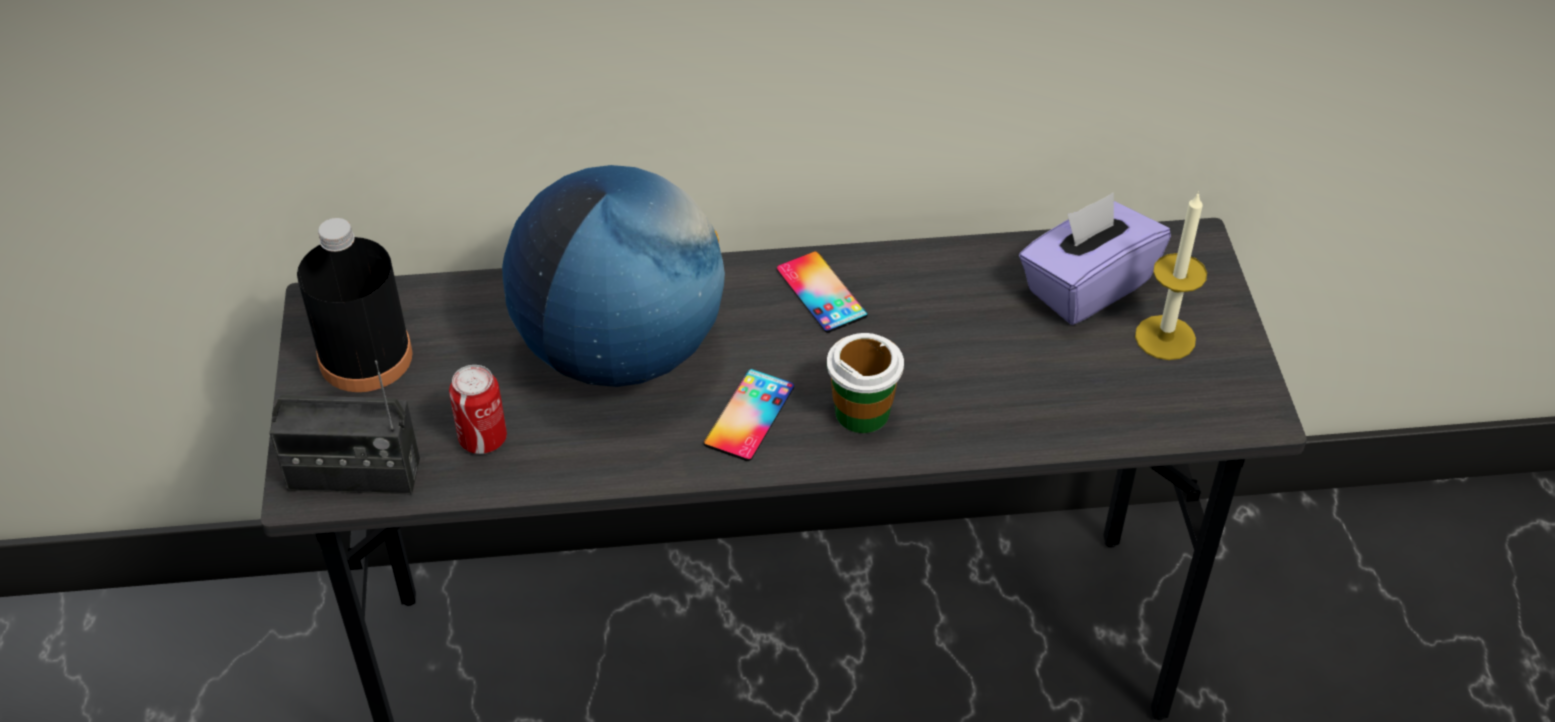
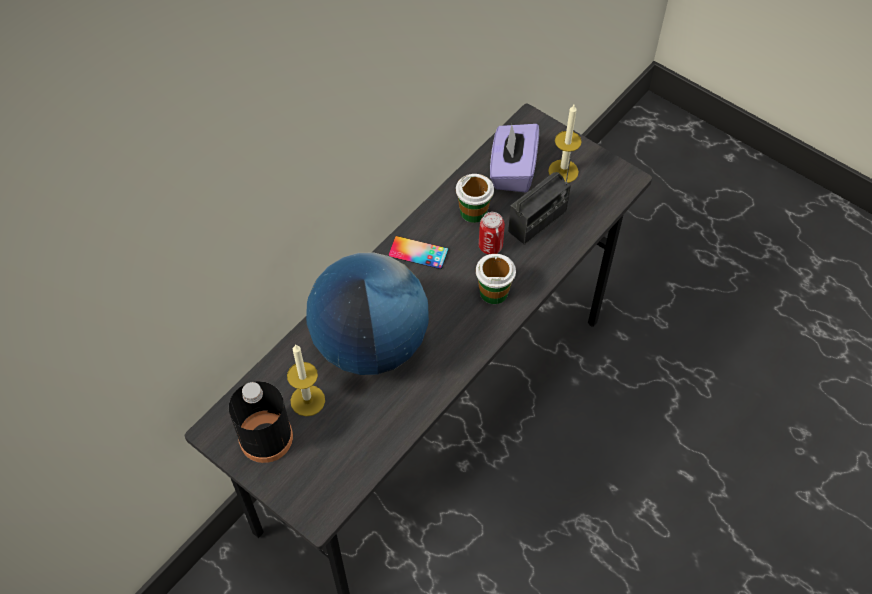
camera: 45 degrees left, 10 degrees up
(354, 475) = (329, 491): radio -> radio (537, 221)
(464, 355) = (307, 400): none -> candle
(483, 438) = (362, 429): can -> can (490, 246)
(749, 415) = (454, 329): phone -> none
(962, 297) = (473, 212): none -> cup

